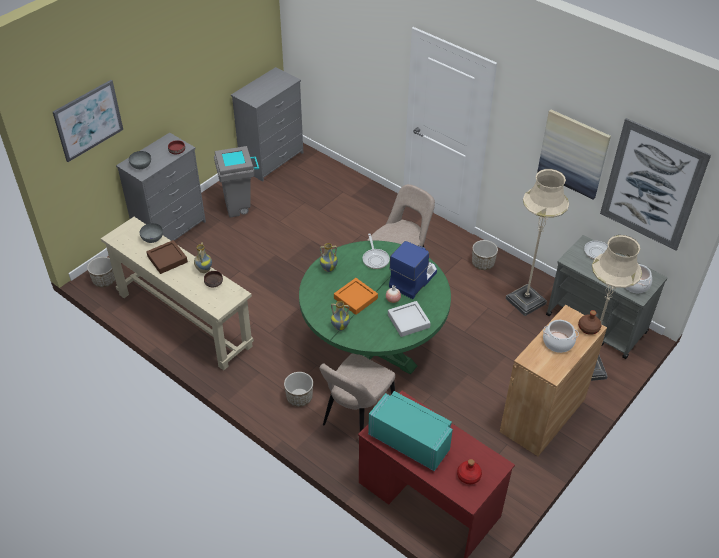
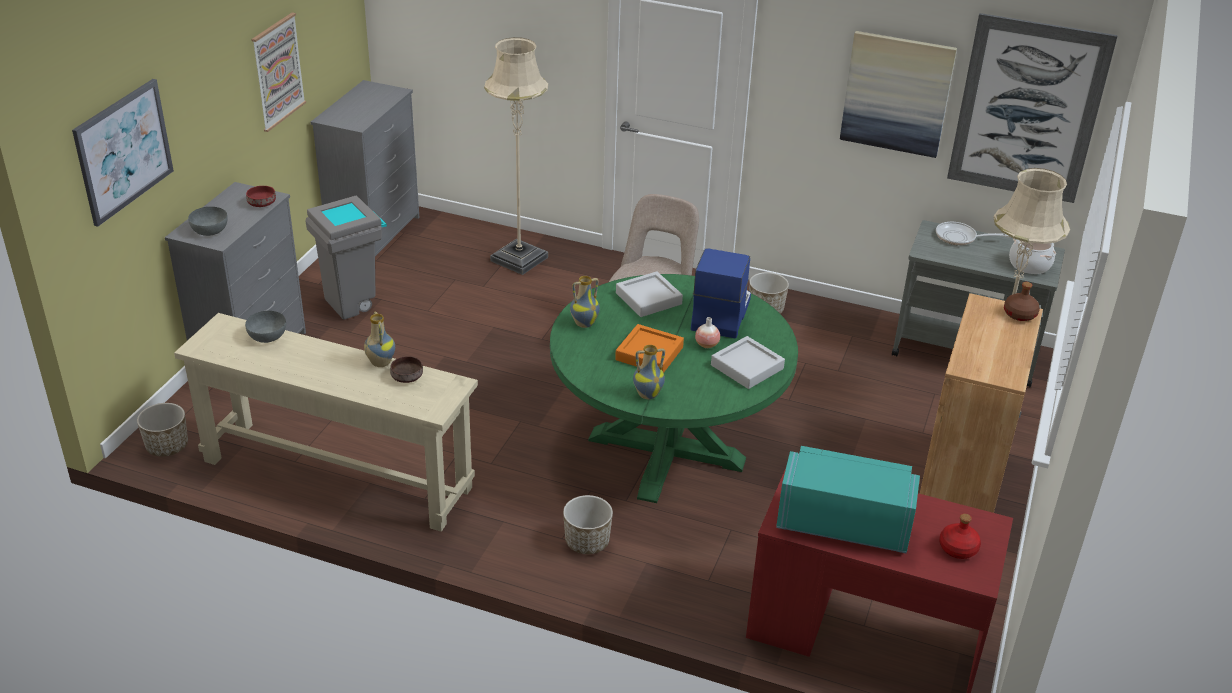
camera: 20 degrees left, 10 degrees down
(167, 259) = (309, 360): brown tray -> none
(206, 67) = (278, 71): none -> picture
(356, 417) = (692, 548): beige chair -> none
(375, 259) = (648, 299): frying pan -> grey tray
(525, 301) = (853, 344): beige floor lamp -> beige floor lamp (519, 259)
(557, 342) = (990, 339): cooking pot -> none

